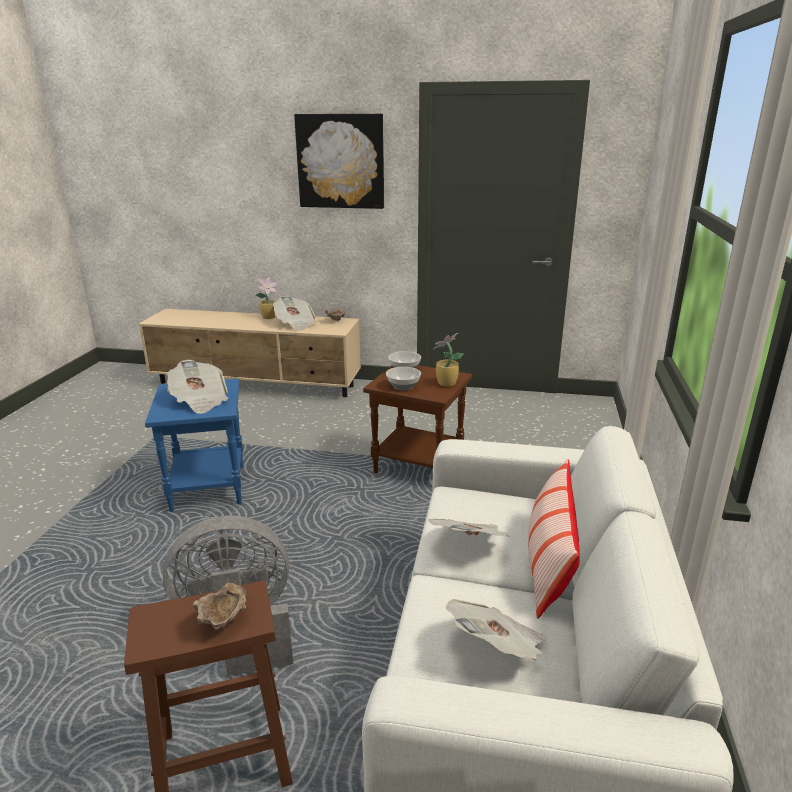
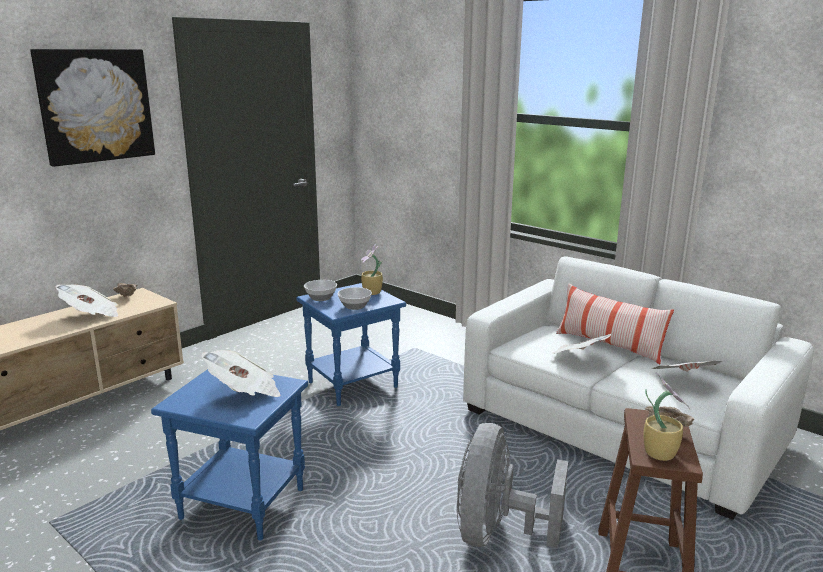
camera: 60 degrees left, 5 degrees down
(269, 317) = (35, 321): potted plant -> potted plant (659, 452)
(419, 466) = (353, 384): brown side table -> blue side table

